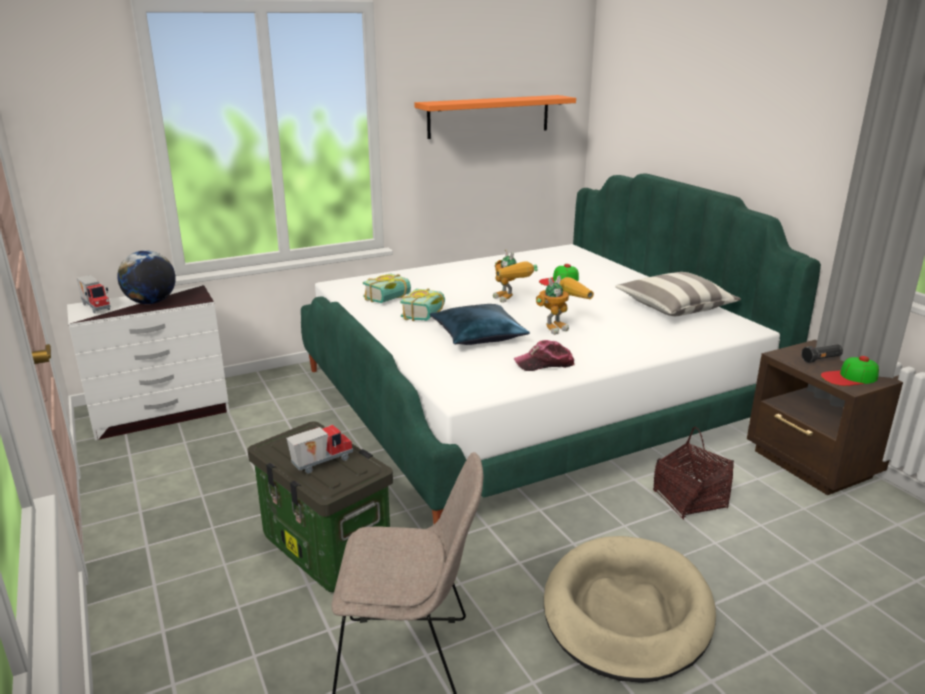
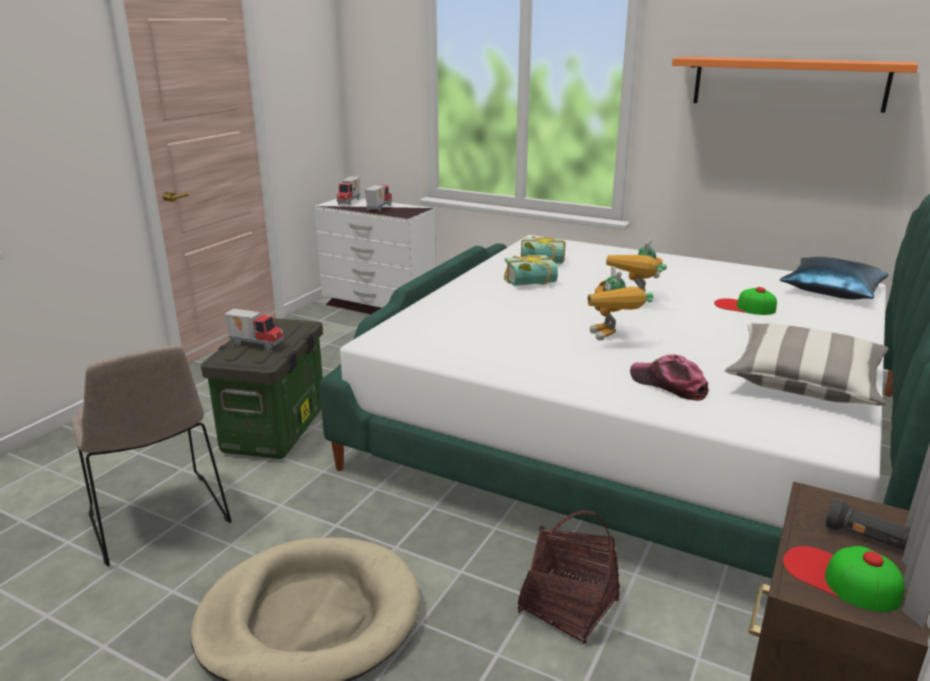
camera: 55 degrees right, 0 degrees up
(151, 302) = (378, 208): globe -> toy truck
(478, 335) = (522, 313): blue pillow -> blue pillow (831, 290)
(544, 364) = (502, 355): cap -> cap (668, 385)
(560, 326) = (612, 339): toy robot -> toy robot turned 60 degrees clockwise

